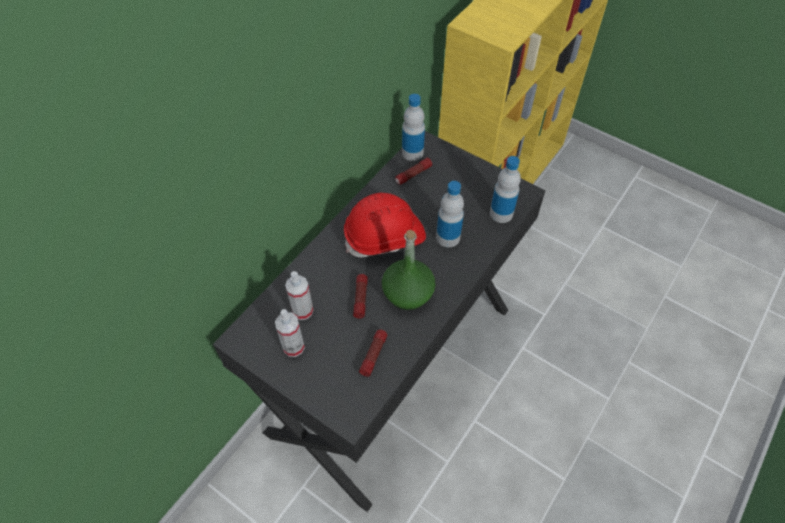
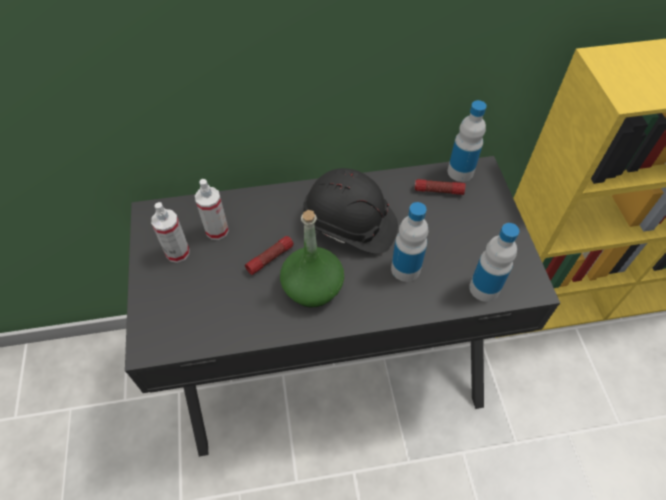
camera: 45 degrees right, 0 degrees up
(373, 355) = (225, 313): flashlight -> none
(385, 237) = (349, 225): red hard hat -> black hard hat

